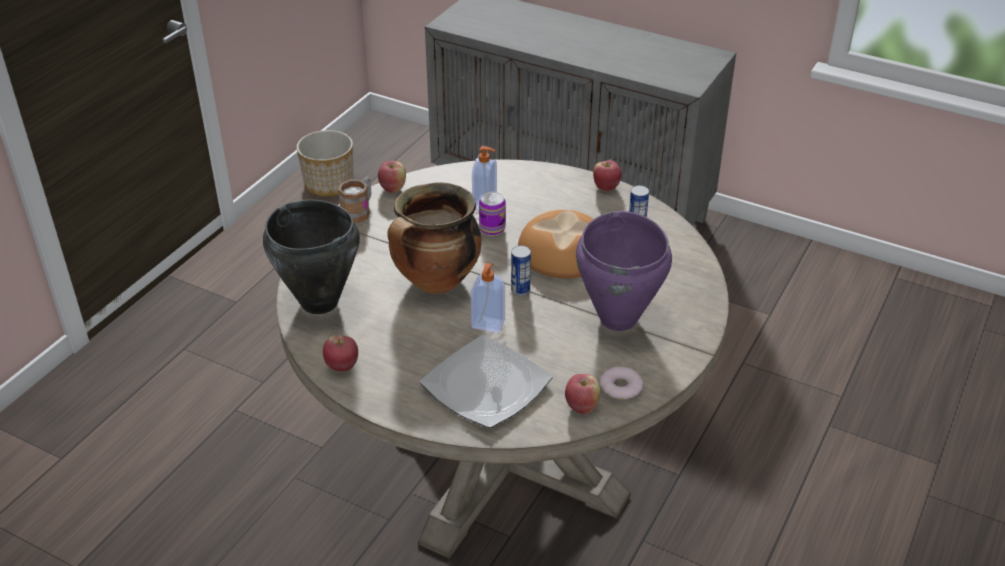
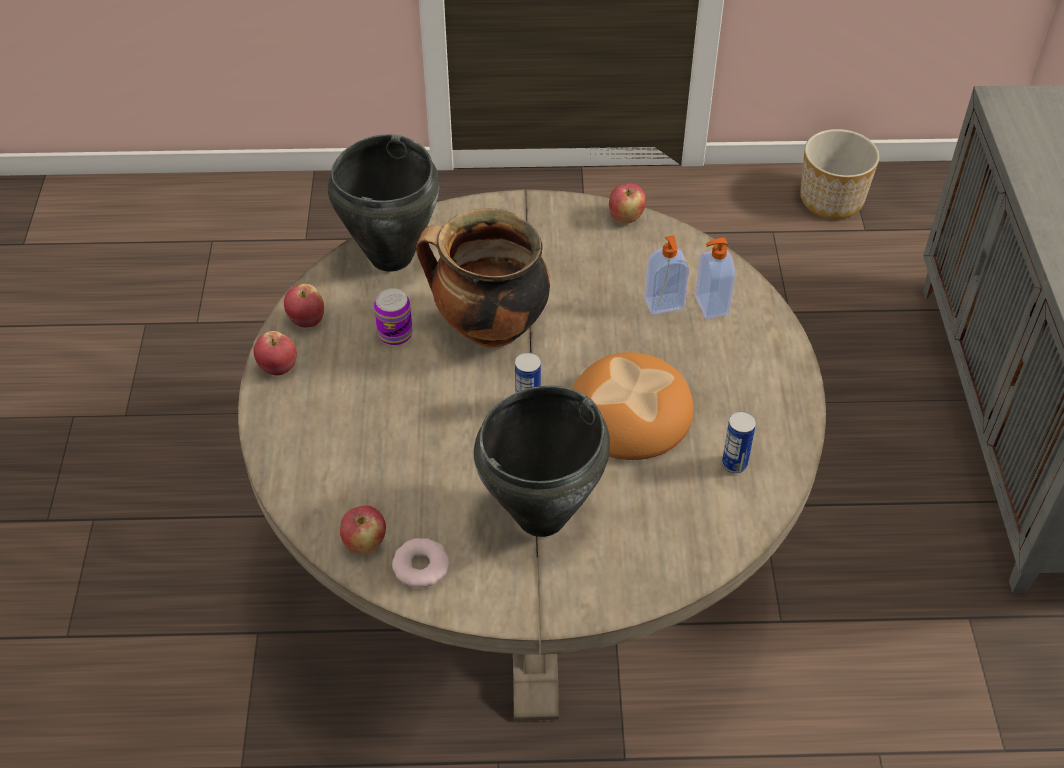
camera: 60 degrees right, 10 degrees up
(359, 210) = (564, 211): mug -> none
(485, 385) = (347, 444): plate -> none
(488, 325) = (448, 403): soap dispenser -> soap dispenser (710, 306)
(492, 228) = (622, 331): can -> can (395, 334)
(606, 187) = (796, 400): apple -> apple (278, 368)
(619, 318) = (543, 516): purple cooking pot -> black cooking pot

